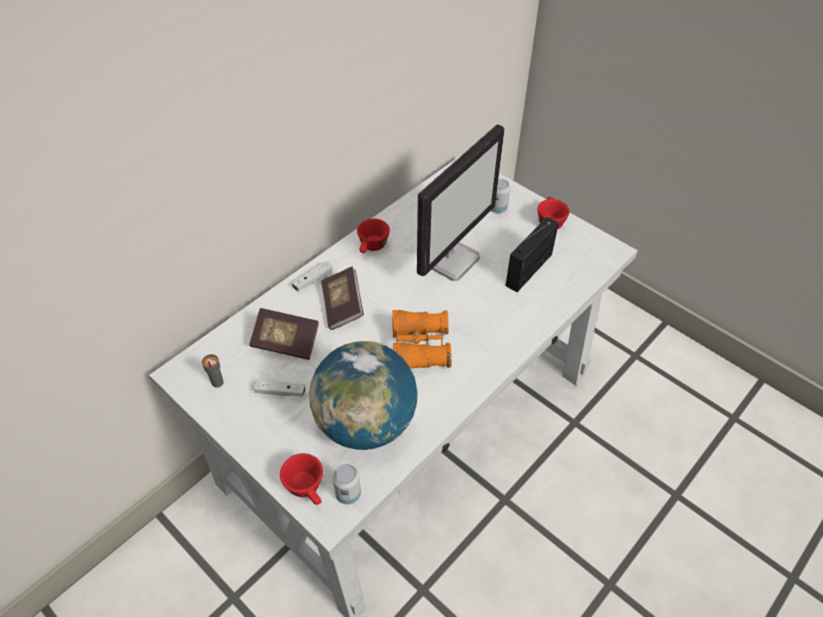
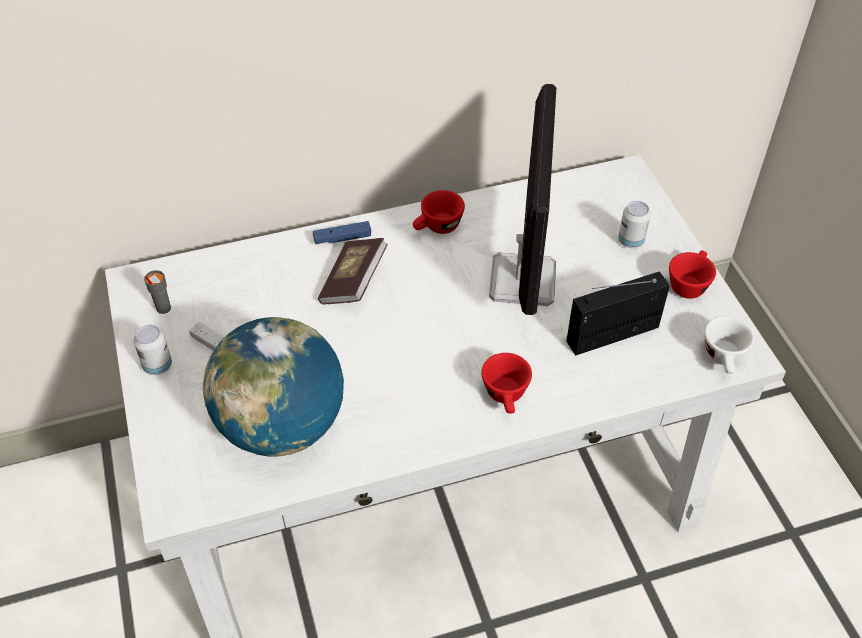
camera: 30 degrees right, 0 degrees up
(286, 342) = (263, 296): book -> none
(308, 489) = (171, 466): red cup -> red cup (506, 397)
(313, 280) = (342, 238): white game controller -> blue game controller
(348, 494) = (207, 493): can -> can (158, 366)
(420, 348) = (405, 369): orange binoculars -> none
(450, 258) = (522, 279): monitor -> monitor turned 60 degrees counterclockwise
(601, 257) = (724, 359): none -> white cup

